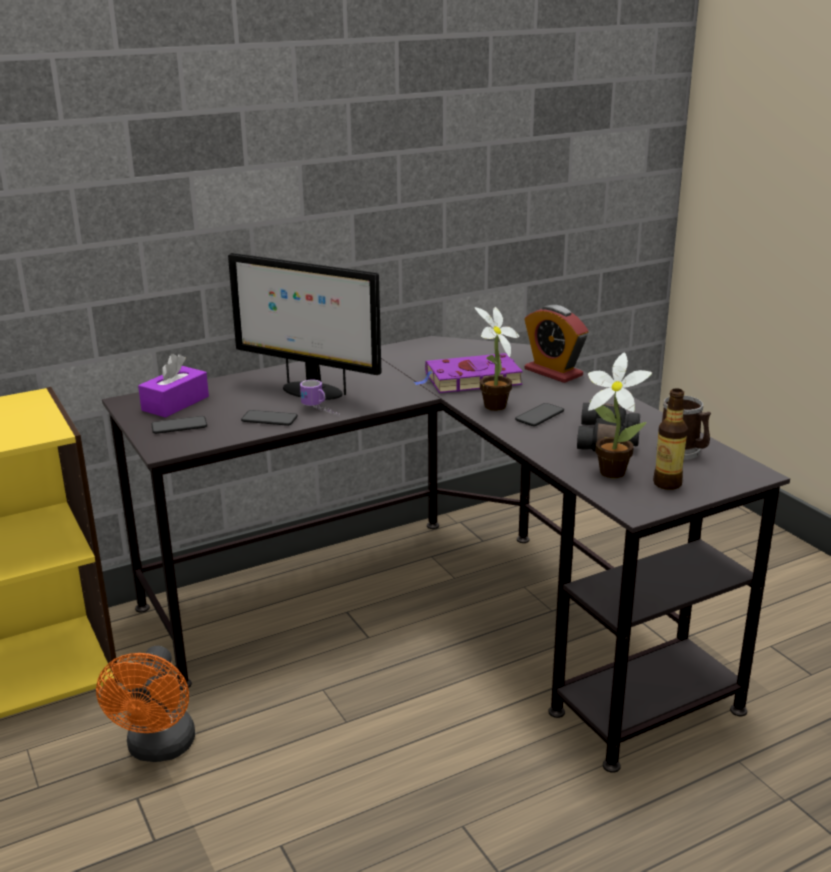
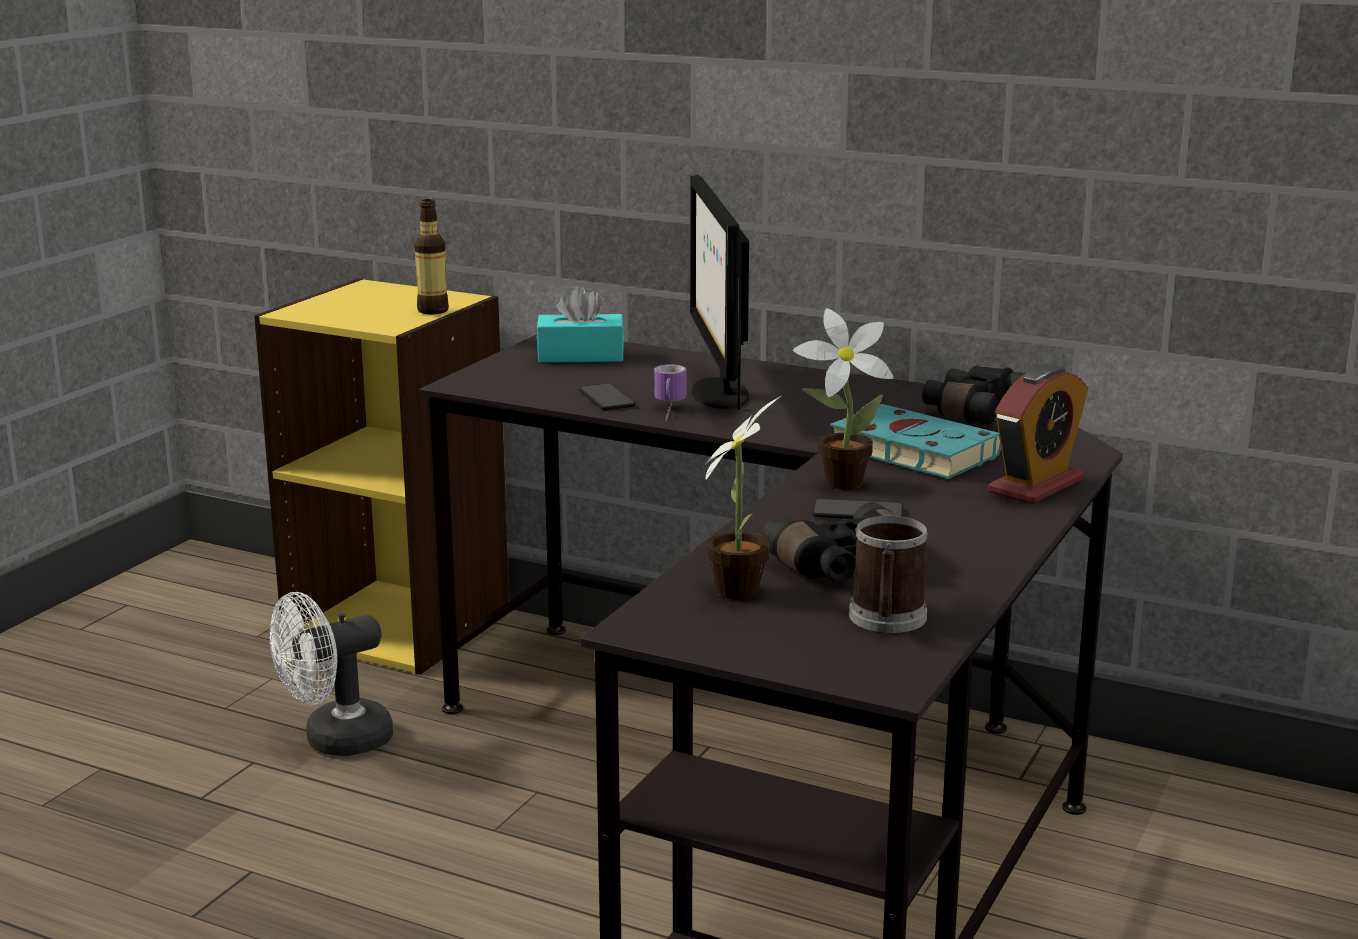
camera: 55 degrees right, 5 degrees down
(159, 749) = (335, 741): orange fan -> white fan
(175, 403) = (580, 356): purple tissue box -> turquoise tissue box
(179, 426) = (526, 373): phone -> none
(433, 350) = (972, 410): none -> black binoculars
(470, 380) = (909, 451): purple book -> turquoise book
(553, 372) = (1036, 486): alarm clock -> alarm clock turned 150 degrees counterclockwise
(667, 484) = (753, 631): bottle -> bottle (433, 310)

